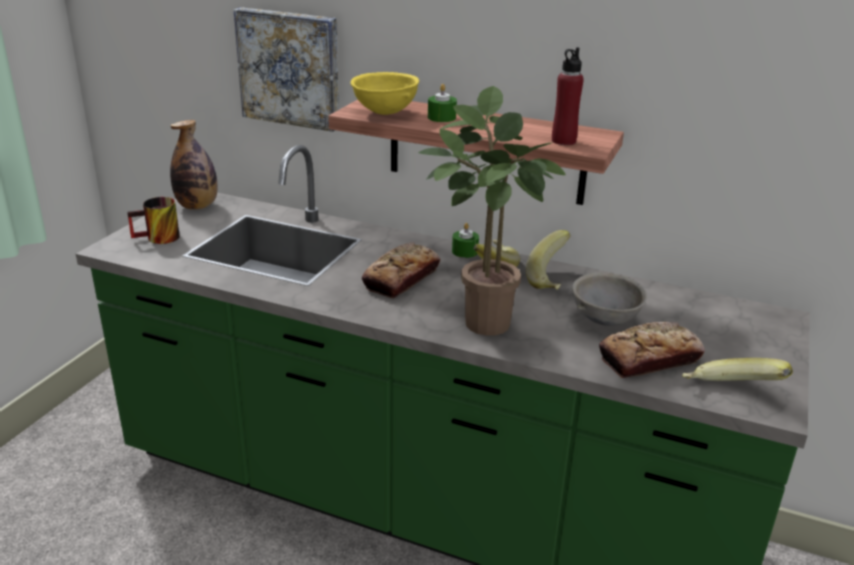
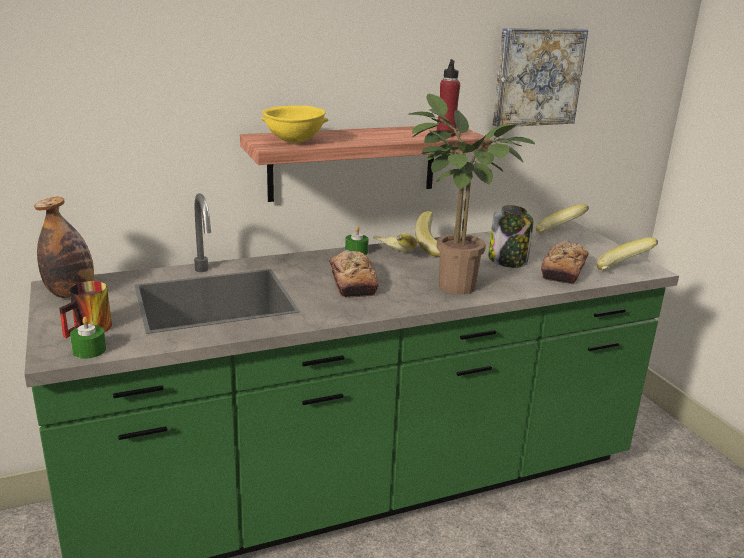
camera: 45 degrees left, 5 degrees down
(290, 68) = (153, 122): picture -> picture (536, 76)
(441, 117) = (339, 137): green candle -> green candle (89, 350)
(605, 321) = (508, 260): grey bowl -> jar
(744, 318) = (558, 234): none -> banana

